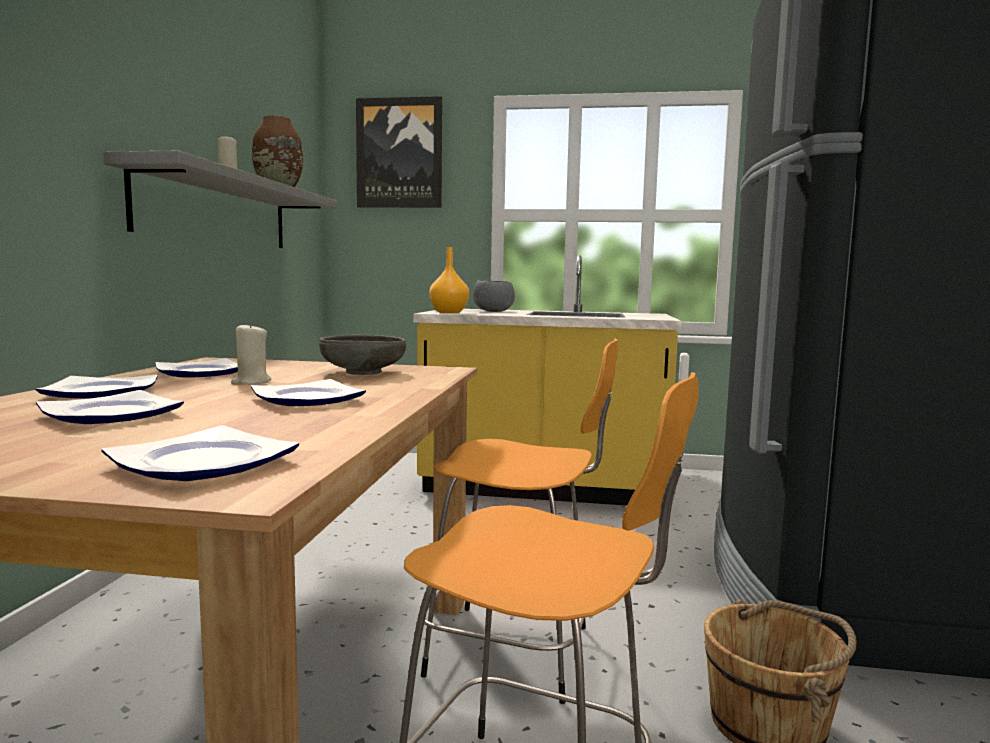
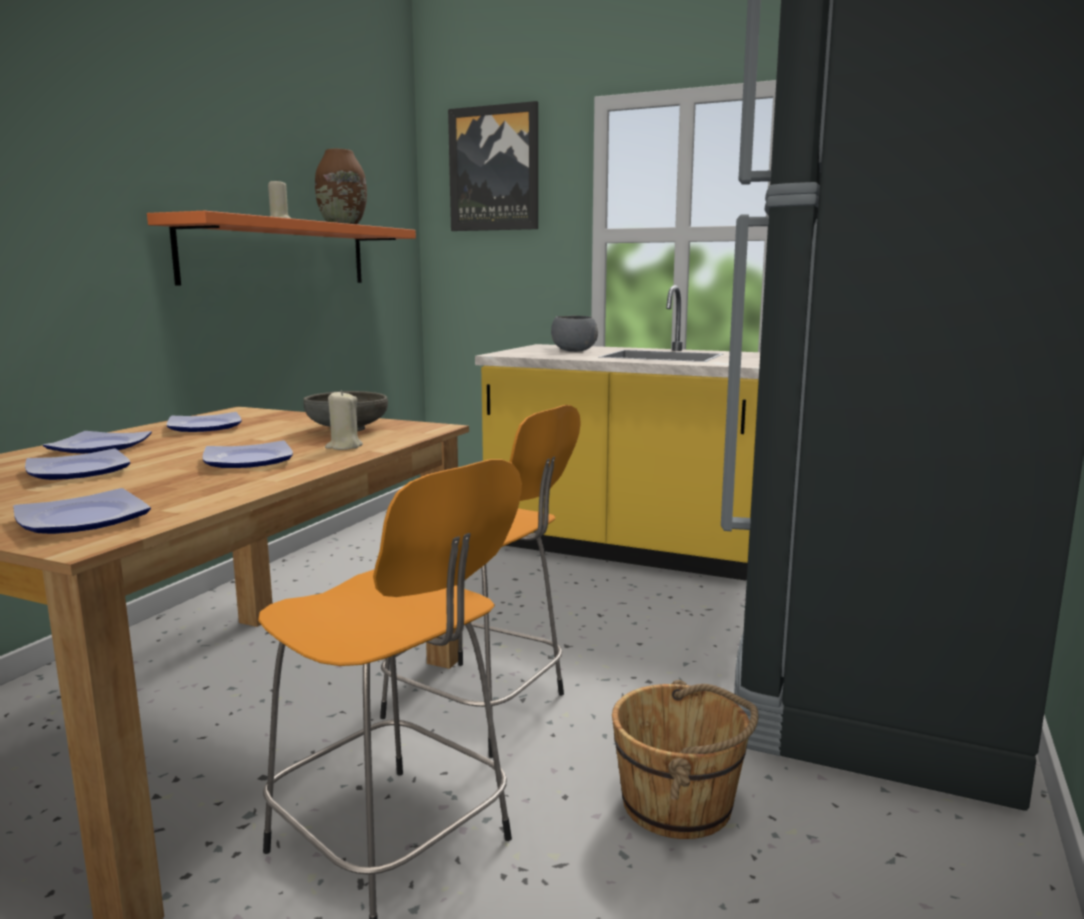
camera: 15 degrees right, 5 degrees up
(218, 211) = (278, 253): grey shelf -> orange shelf
(251, 382) = (231, 439): beige candle -> beige candle (344, 447)
(448, 312) = (516, 353): orange vase -> none

